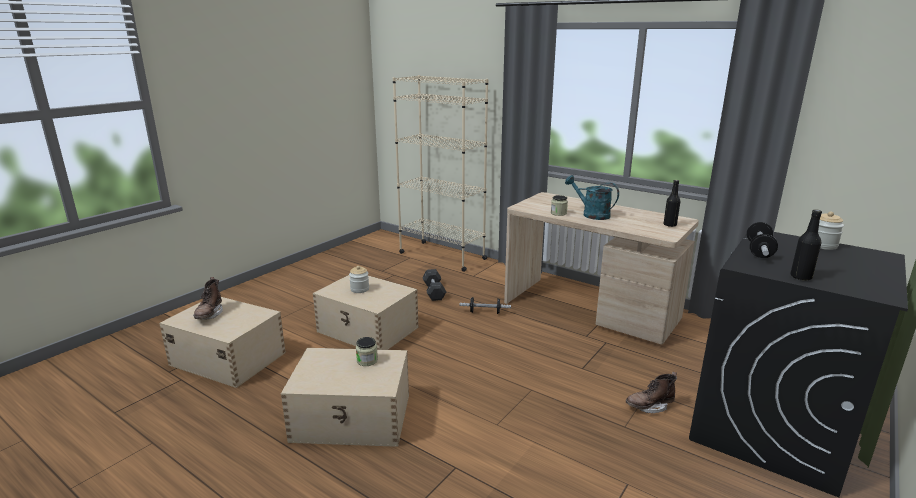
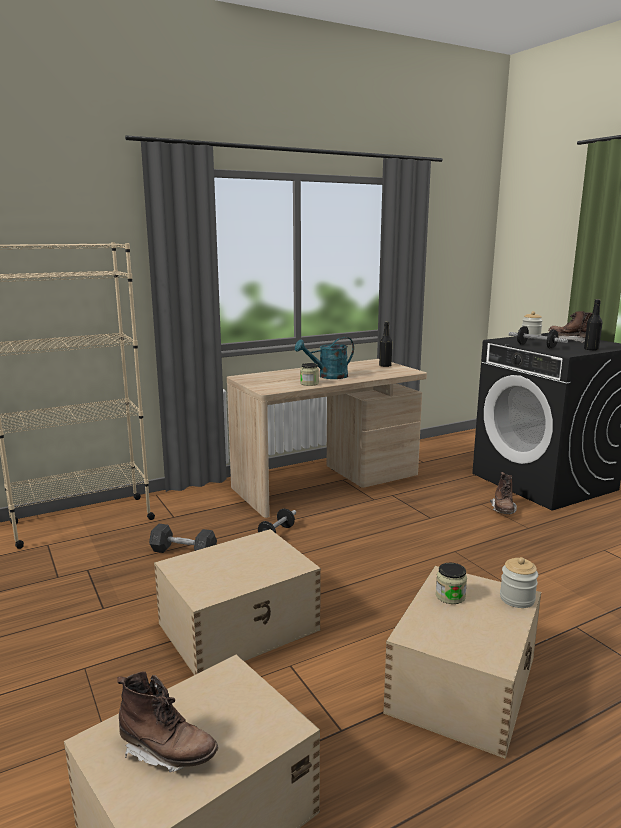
camera: 65 degrees left, 5 degrees down
(359, 289) = (227, 568): jar -> jar (517, 599)
(854, 265) = (571, 340): none -> brown boot

